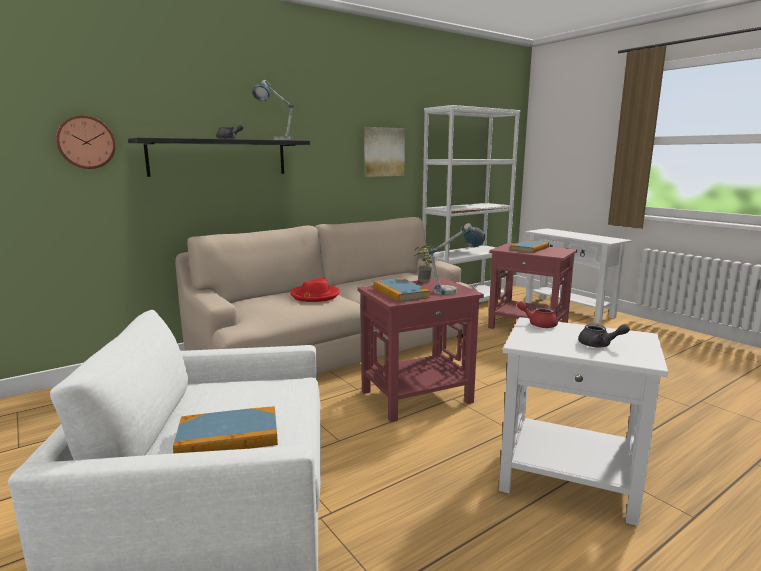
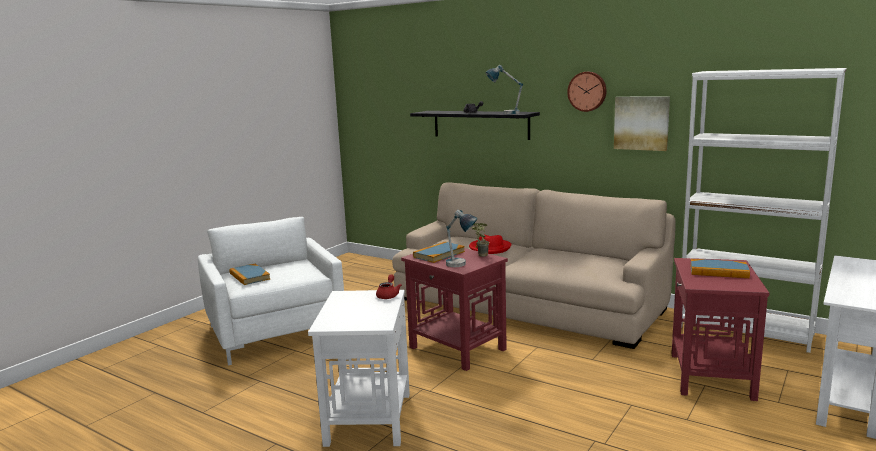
camera: 70 degrees right, 0 degrees up
(85, 142) = (407, 113): wall clock -> wall clock (587, 91)
(599, 345) = (350, 313): grey teapot -> none

